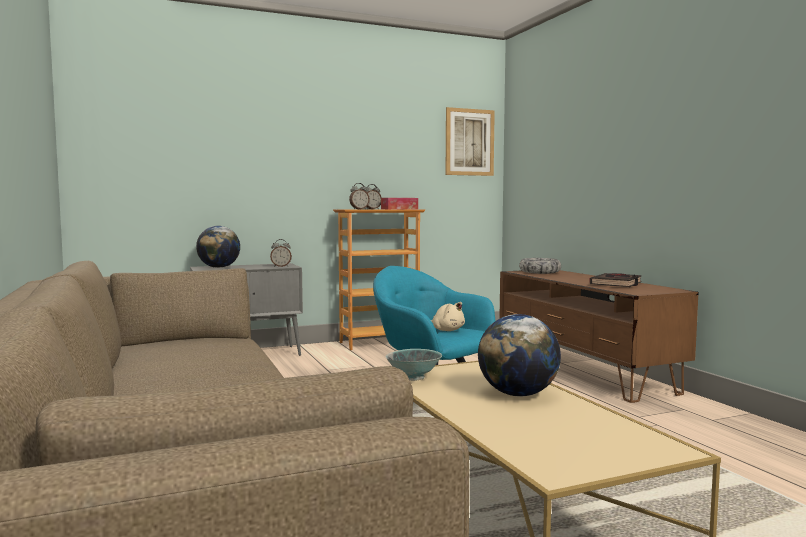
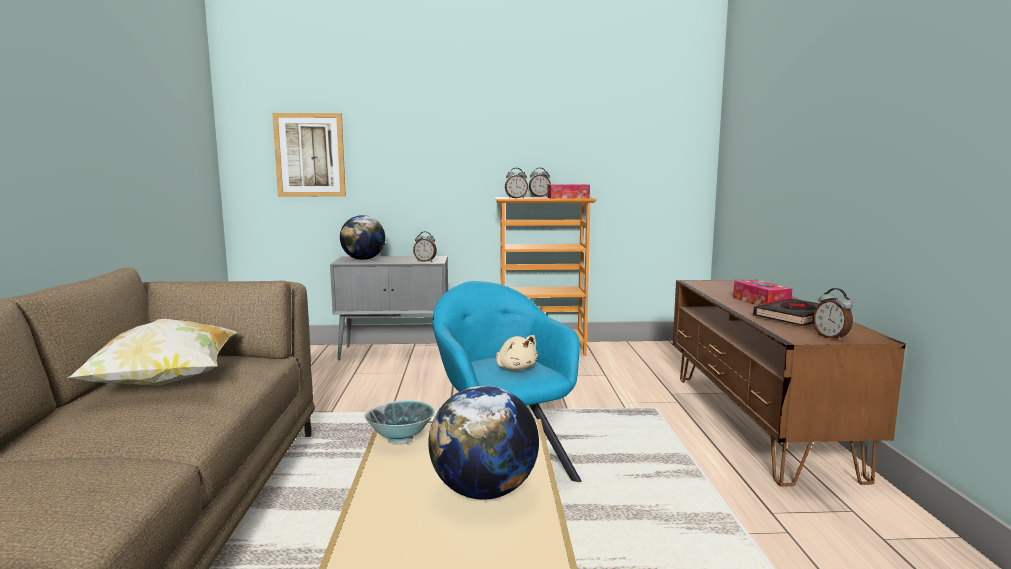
camera: 20 degrees right, 5 degrees up
(179, 356) = (165, 383): none -> pillow
(469, 142) = (672, 113): picture -> picture (310, 155)
(540, 272) = (724, 285): bowl -> none
(580, 278) = (761, 302): none -> tissue box
(653, 291) = (831, 337): none -> alarm clock

